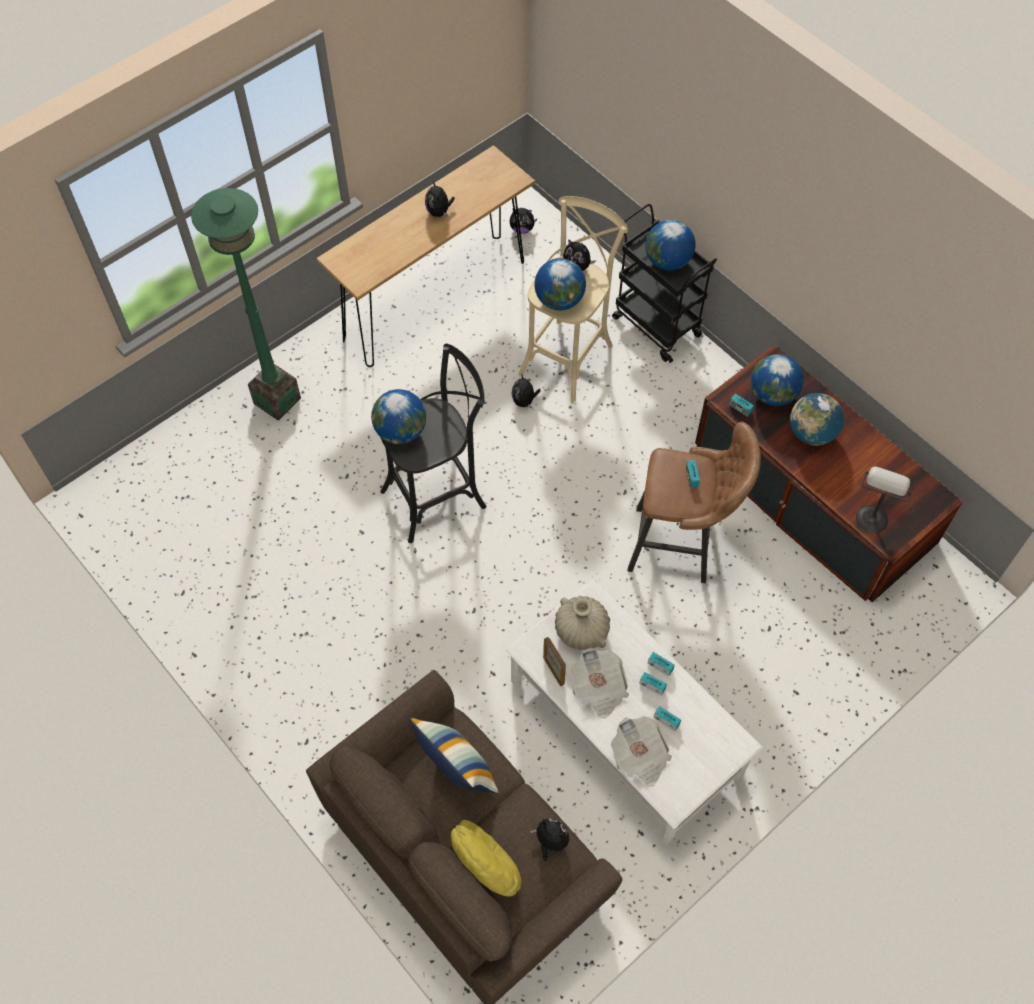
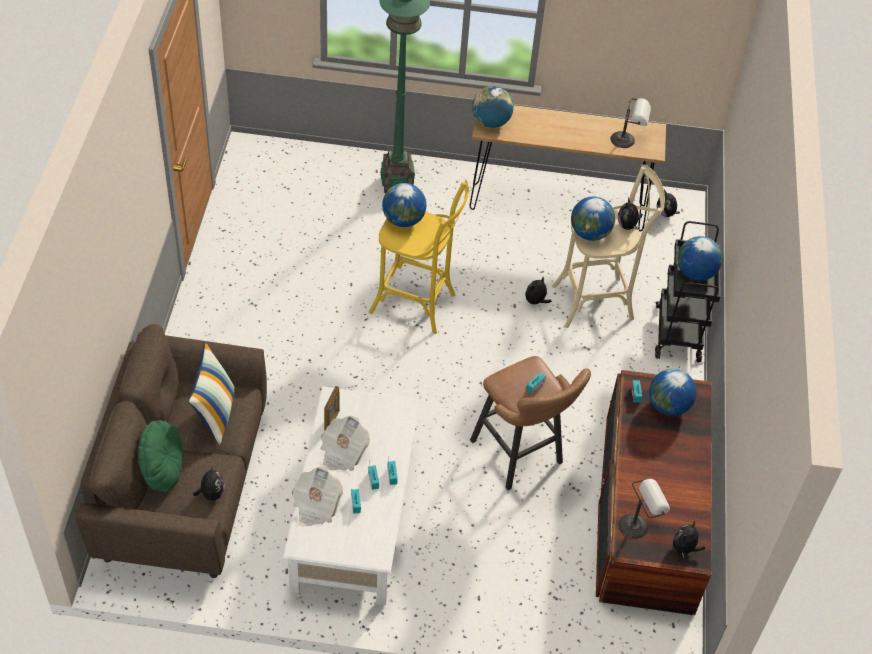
camera: 45 degrees right, 10 degrees down
(438, 497) = (416, 305): black stool -> yellow stool
(439, 212) = (581, 132): plush toy -> plush toy (684, 548)
(484, 186) = (628, 140): none -> table lamp
(486, 868) = (163, 472): yellow pillow -> green pillow
(581, 631) = (374, 417): beige vase -> none
(811, 433) = (662, 448): globe -> globe (491, 122)

